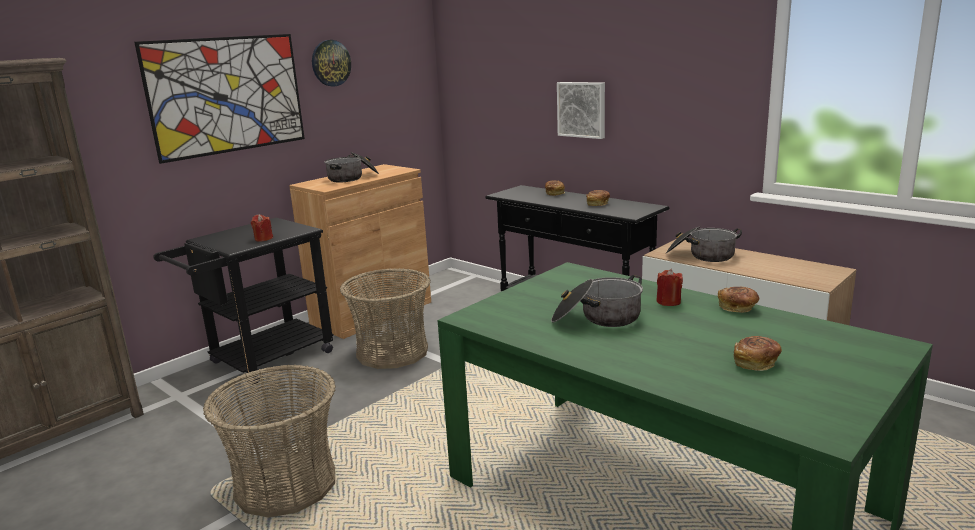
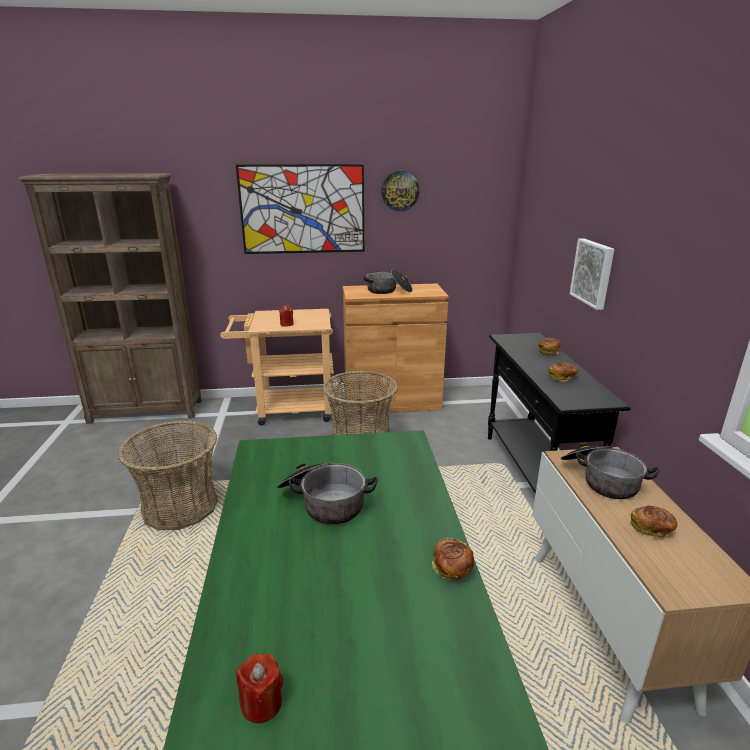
camera: 40 degrees right, 5 degrees up
(263, 361) = (287, 410): black cart -> beige cart
(668, 302) = (409, 520): red candle -> red candle (262, 703)
(756, 363) = (327, 647): bread -> bread (651, 529)

